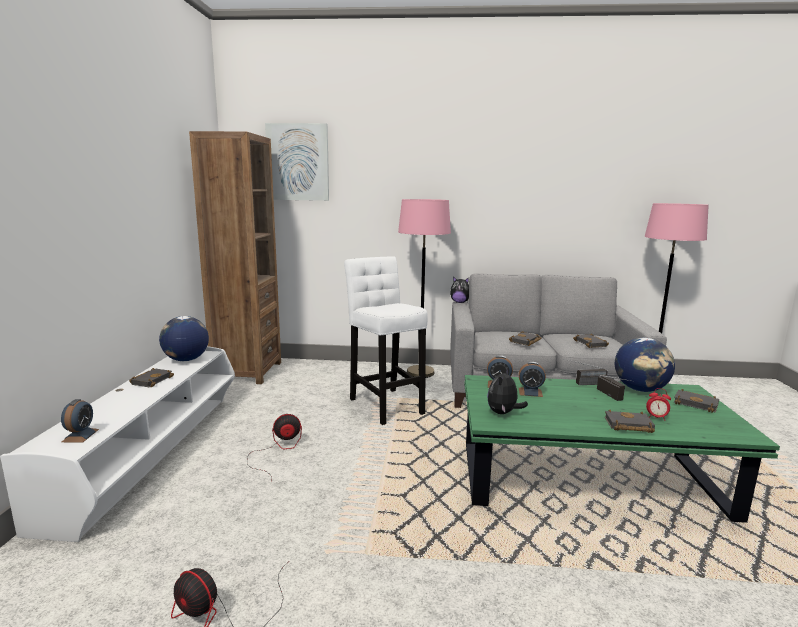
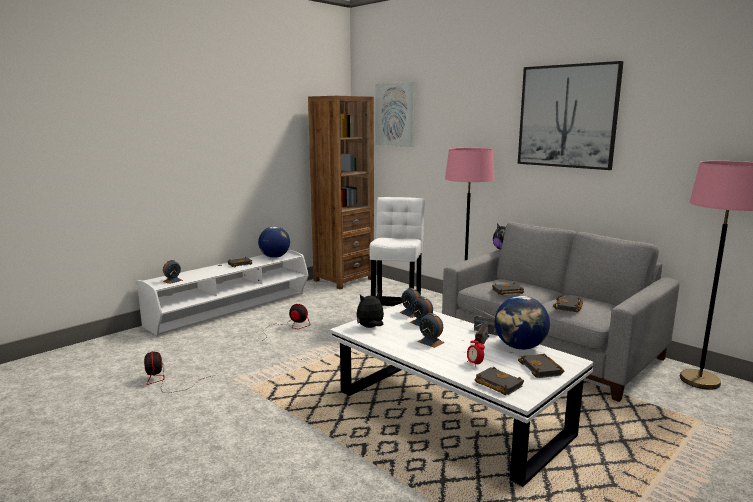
camera: 40 degrees right, 0 degrees up
(517, 166) = (567, 116): none -> picture
(581, 409) = (430, 342): none -> alarm clock
(589, 481) = (450, 414): green coffee table -> white coffee table
(627, 426) = (436, 360): black book -> black book (496, 384)

